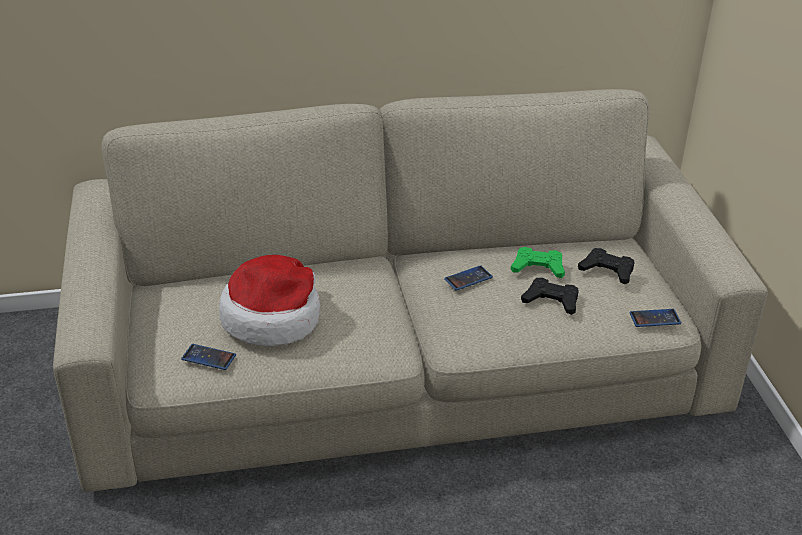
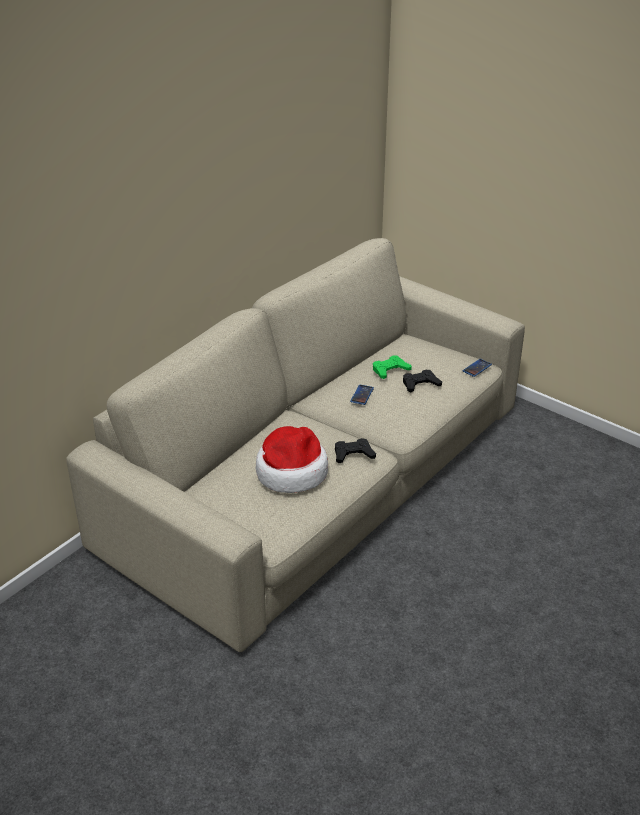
camera: 40 degrees left, 0 degrees up
(208, 357) = (287, 513): phone -> none
(607, 270) = (425, 354): black game controller -> black game controller (353, 454)

